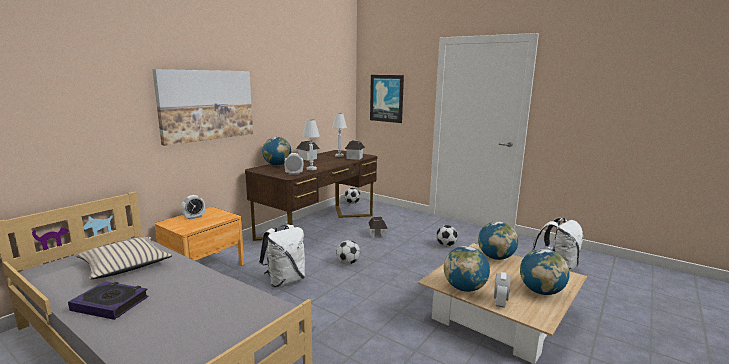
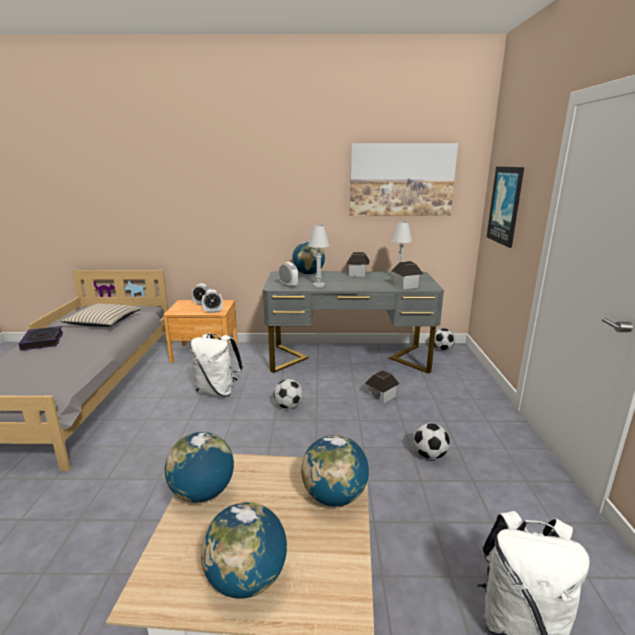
camera: 55 degrees right, 5 degrees up
(207, 105) = (235, 200): picture -> picture (401, 180)
(317, 226) = (348, 358): brown desk -> grey desk
(500, 302) = (180, 537): alarm clock -> alarm clock (213, 311)

